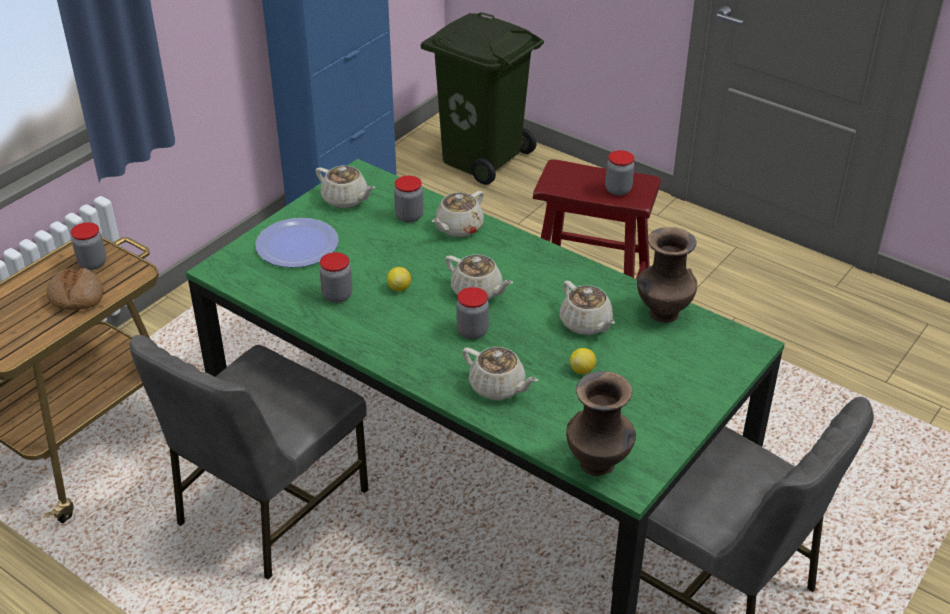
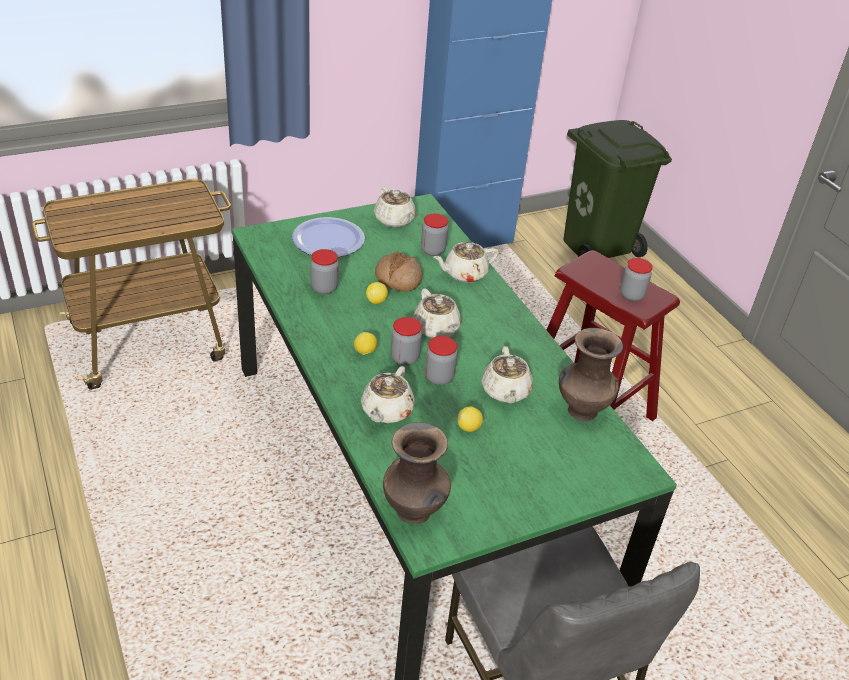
camera: 25 degrees right, 0 degrees up
(76, 297) = (151, 219): bread -> bread (398, 279)
(92, 263) = (184, 201): jar -> jar (439, 377)
(268, 508) = (233, 444): grey chair -> none
(431, 341) = (365, 352): none -> lemon
(498, 387) = (386, 411): beige teapot -> beige teapot turned 45 degrees clockwise

